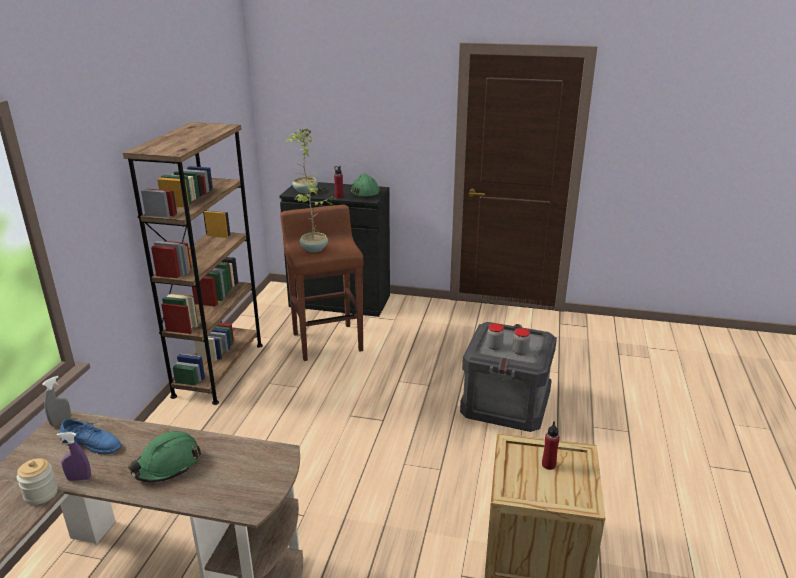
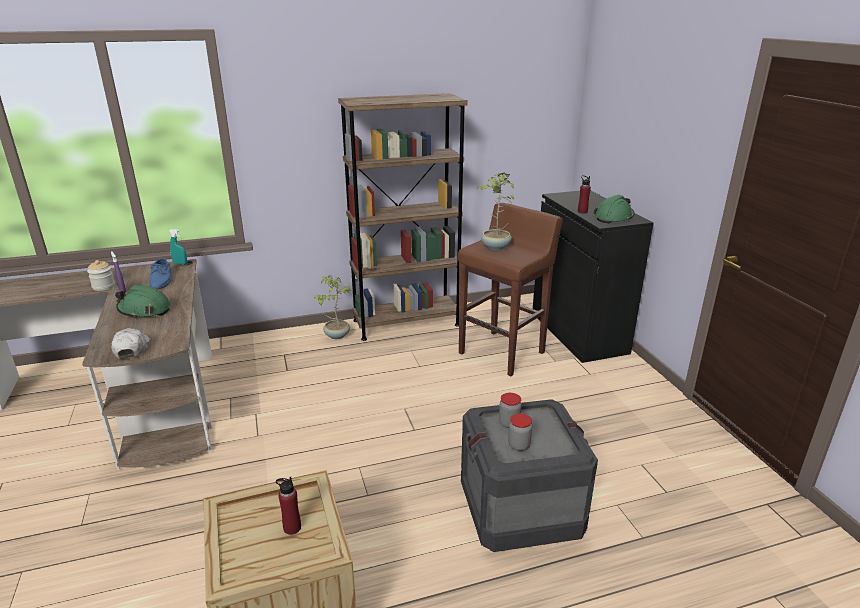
camera: 60 degrees right, 0 degrees up
(61, 422) = (180, 264): grey spray bottle -> turquoise spray bottle
(259, 484) = (132, 348): none -> white cap
(304, 191) = (568, 198): potted plant -> potted plant (336, 335)

